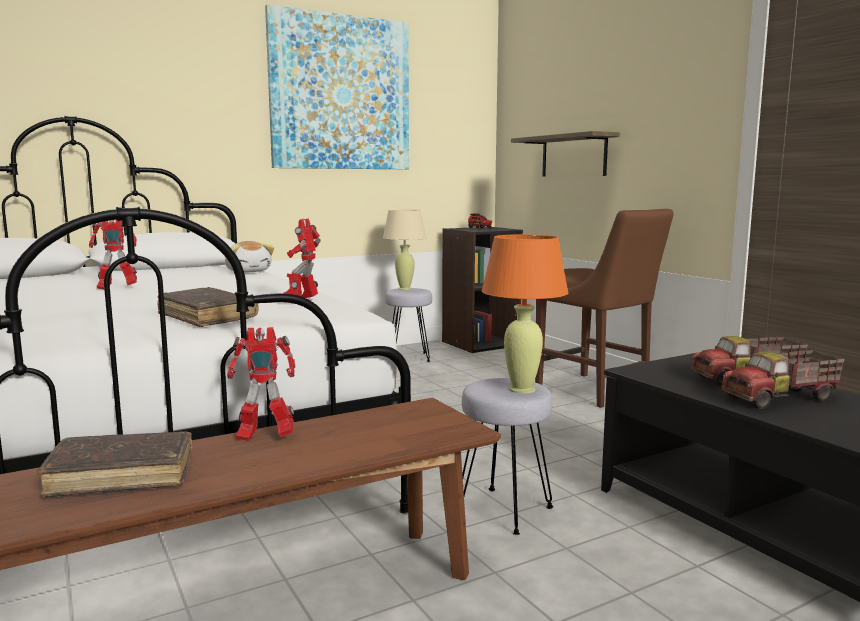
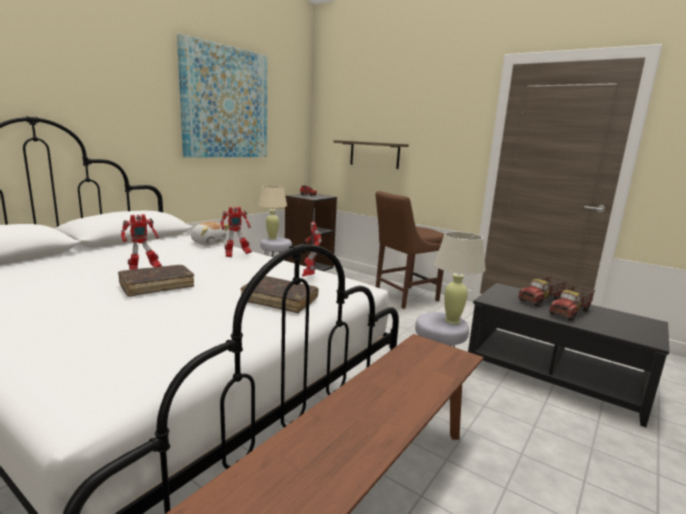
camera: 25 degrees left, 5 degrees up
(122, 476) = (330, 438): brown book -> brown book (157, 286)
(264, 437) = (368, 384): toy robot -> toy robot (236, 255)
(522, 389) = (452, 321): orange table lamp -> beige table lamp
(595, 391) = (403, 297): brown chair -> brown chair turned 120 degrees clockwise

